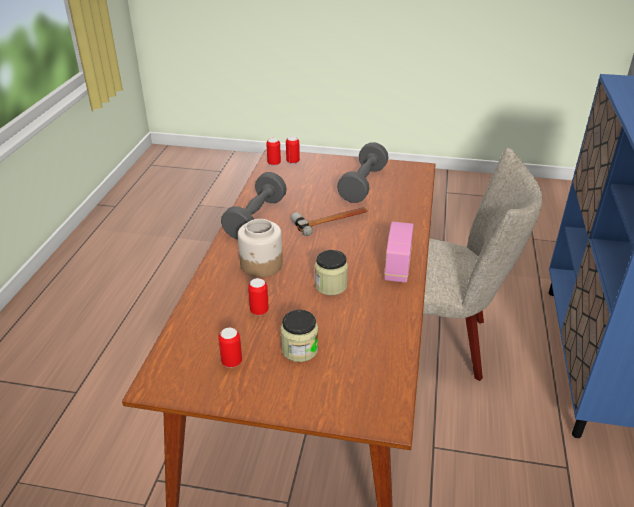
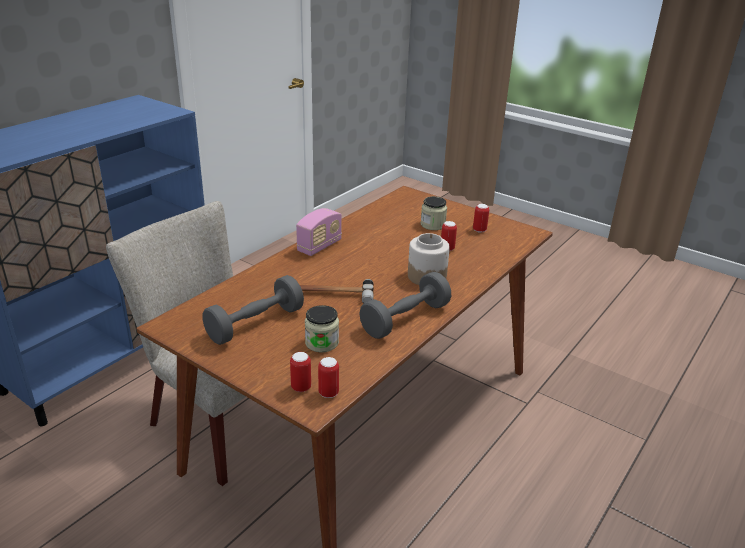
camera: 155 degrees left, 5 degrees down
(330, 285) = (382, 249): jar -> jar (322, 343)

